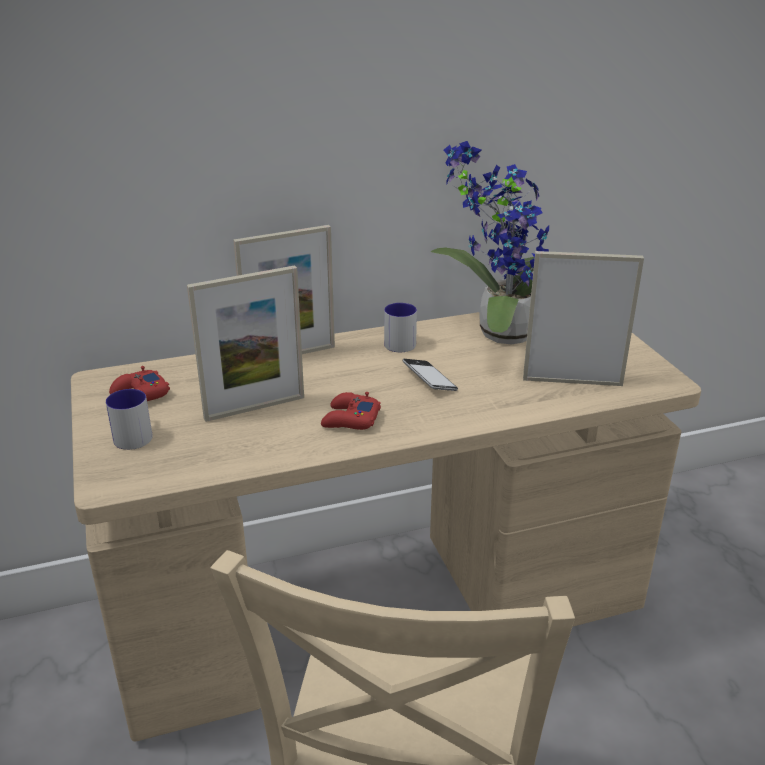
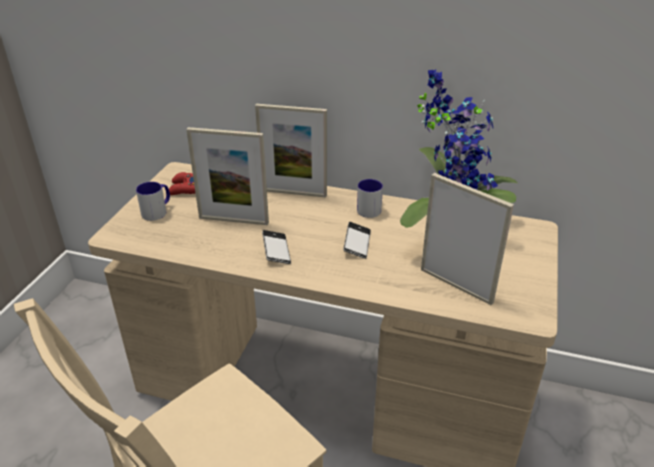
camera: 35 degrees right, 5 degrees up
(350, 419) = (276, 250): red game controller -> phone

